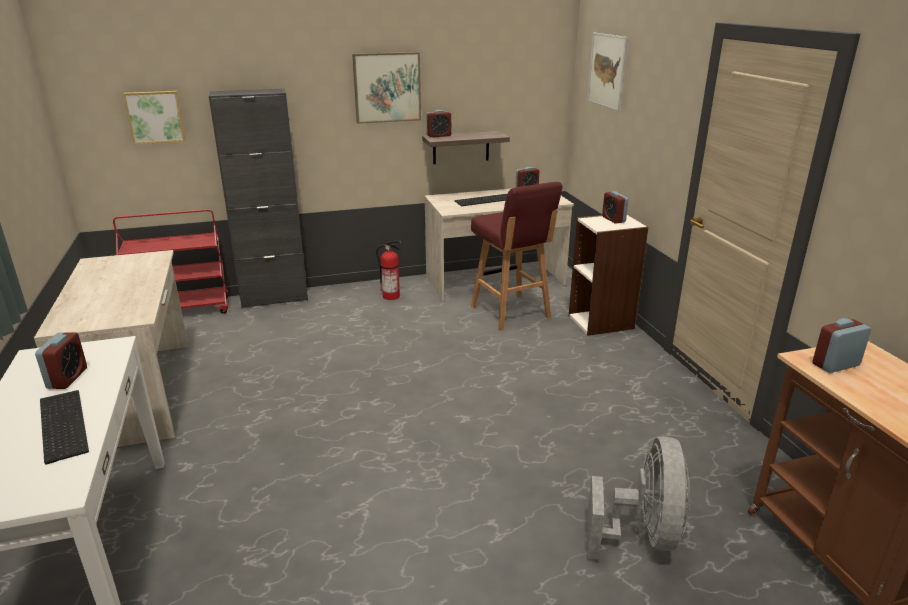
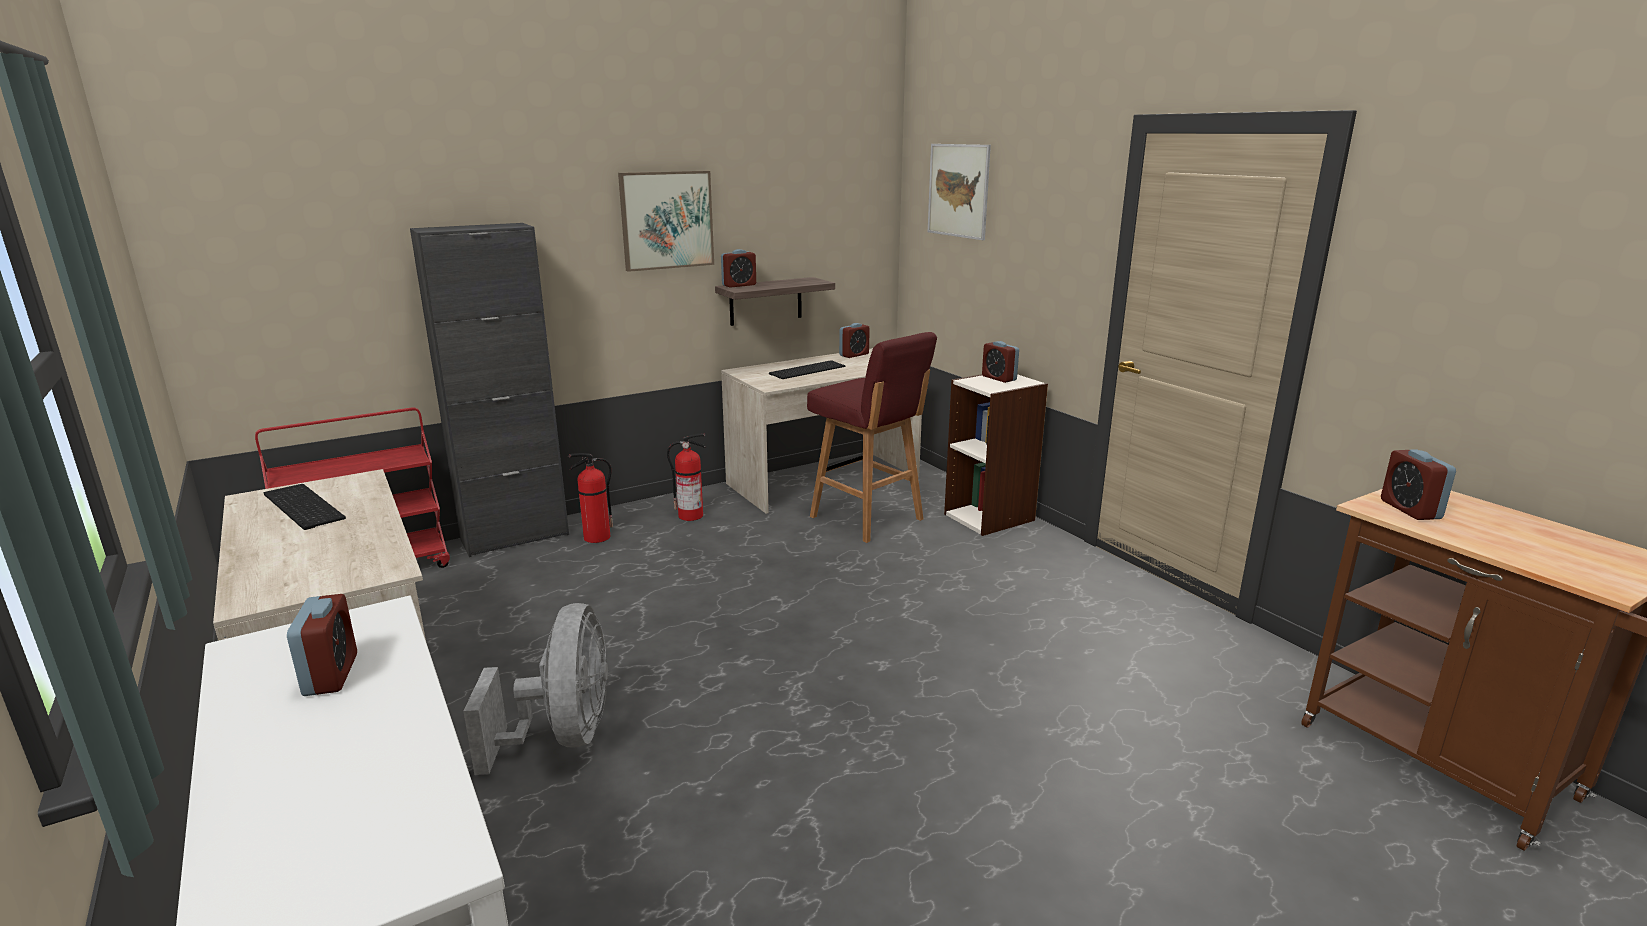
camera: 15 degrees left, 5 degrees down
(60, 425) = (368, 750): keyboard -> keyboard (300, 506)
(155, 117) = (320, 269): picture -> none
(323, 304) = (596, 537): none -> fire extinguisher
(642, 535) = (1197, 777): grey fan -> grey fan (564, 736)
(835, 365) = (1410, 509): alarm clock -> alarm clock turned 60 degrees counterclockwise

